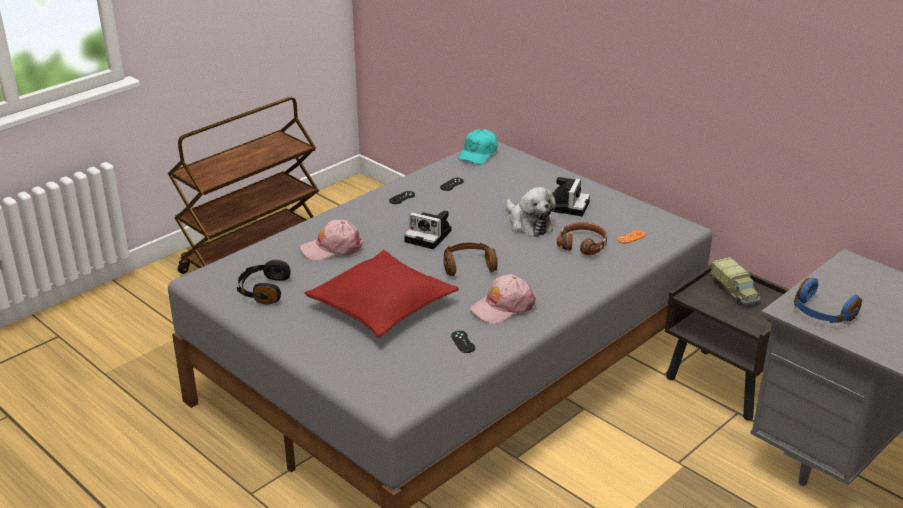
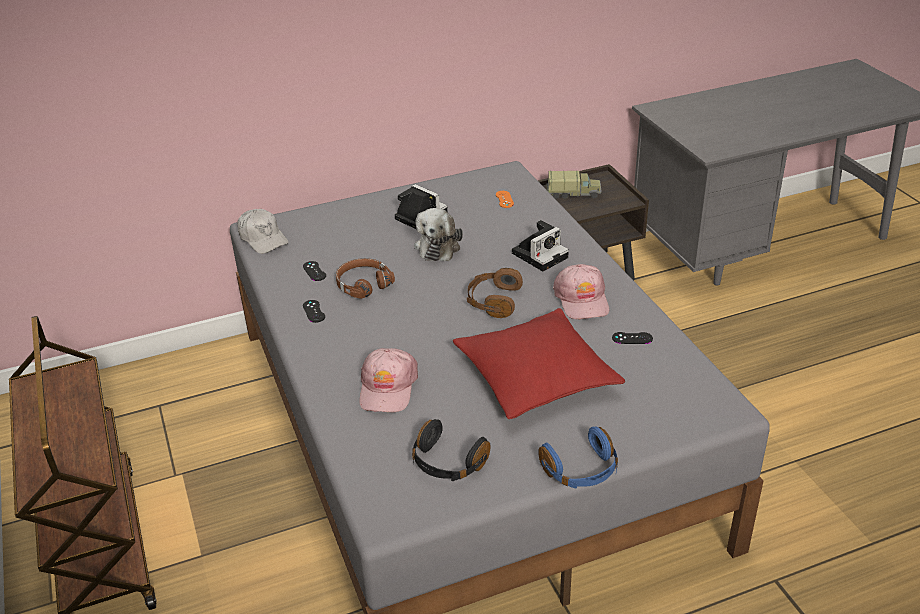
camera: 65 degrees left, 5 degrees up
(430, 236) = (415, 311): camera -> camera (540, 254)
(478, 154) = (263, 238): turquoise cap -> white cap
(528, 224) = (438, 246): plush toy -> plush toy turned 105 degrees clockwise
(583, 244) = (499, 226): brown headphones -> brown headphones (363, 284)
(822, 313) = (721, 141): blue headphones -> blue headphones (581, 471)

